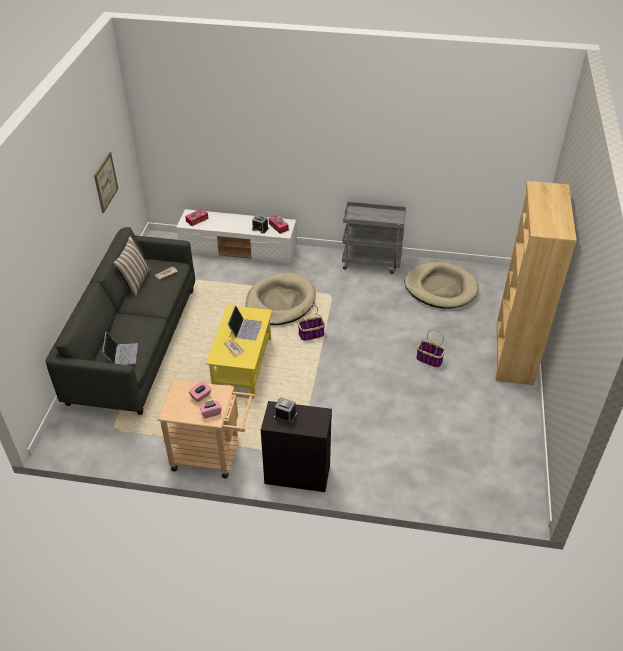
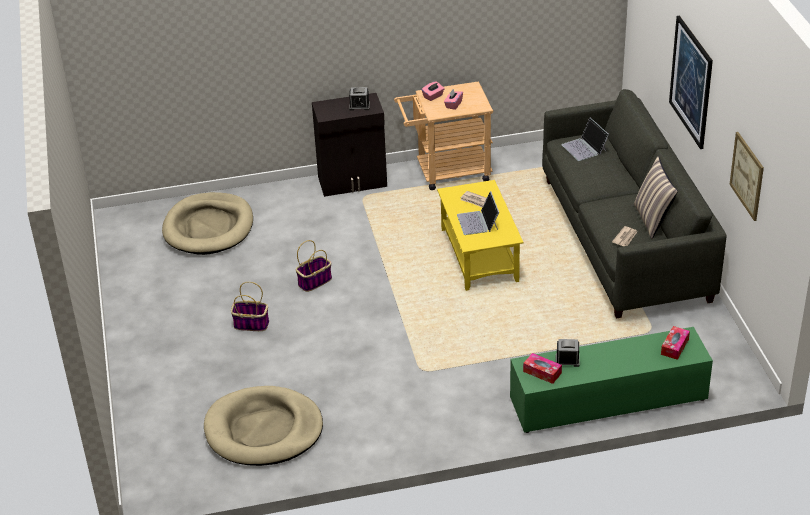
camera: 160 degrees right, 5 degrees down
(62, 238) = (691, 82): none -> picture
(239, 250) = (607, 401): white tv stand -> green tv stand
(280, 302) = (486, 340): beige dog bed -> beige dog bed (208, 227)
(311, 334) = (417, 311): basket -> basket (315, 281)
(372, 262) = (388, 443): grey cart -> none
(513, 353) = (140, 363): brown bookcase -> none

